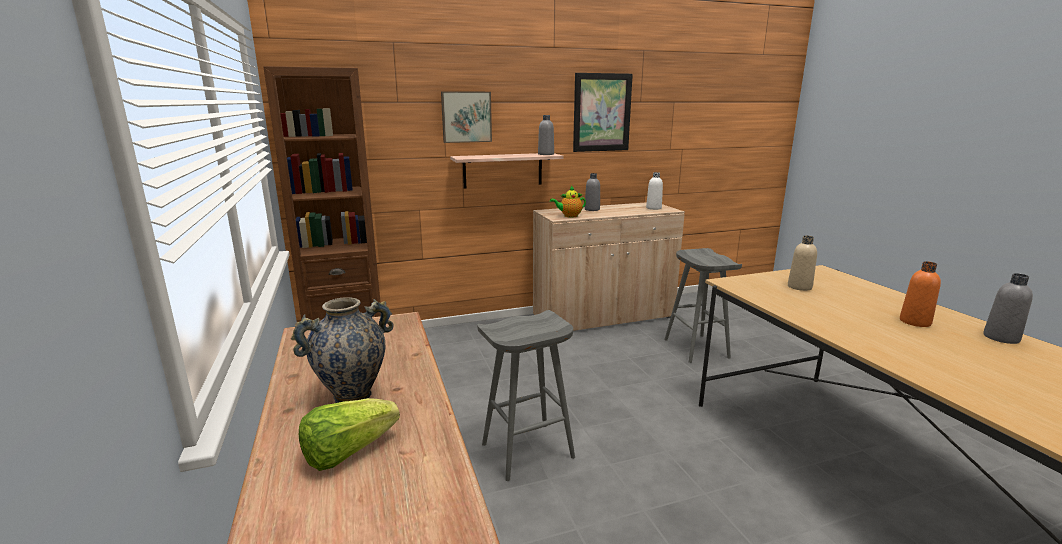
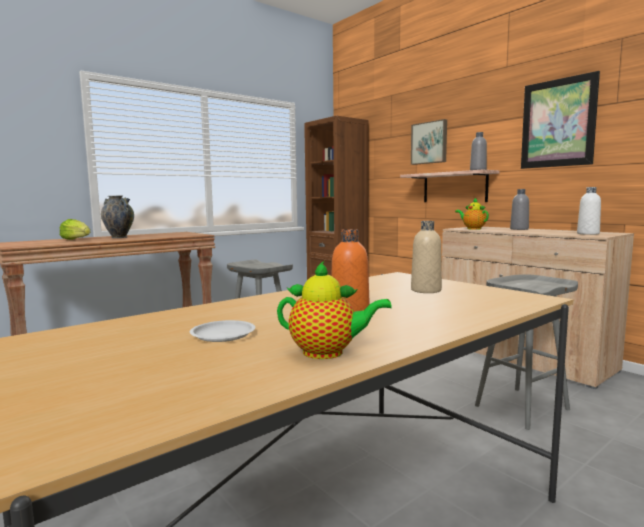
camera: 70 degrees right, 10 degrees down
(985, 362) = (223, 335): none -> white plate
(1001, 338) = (328, 353): grey bottle -> teapot

